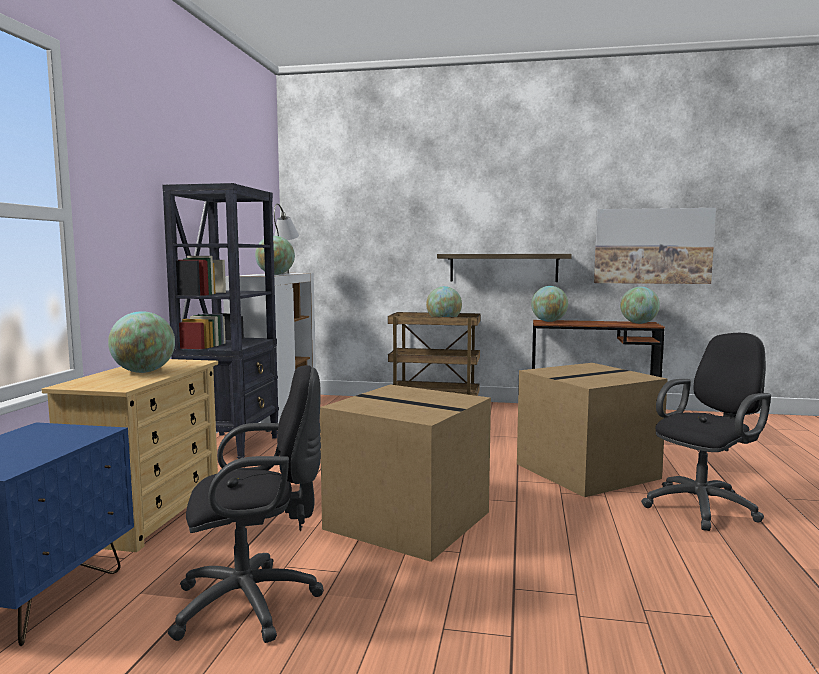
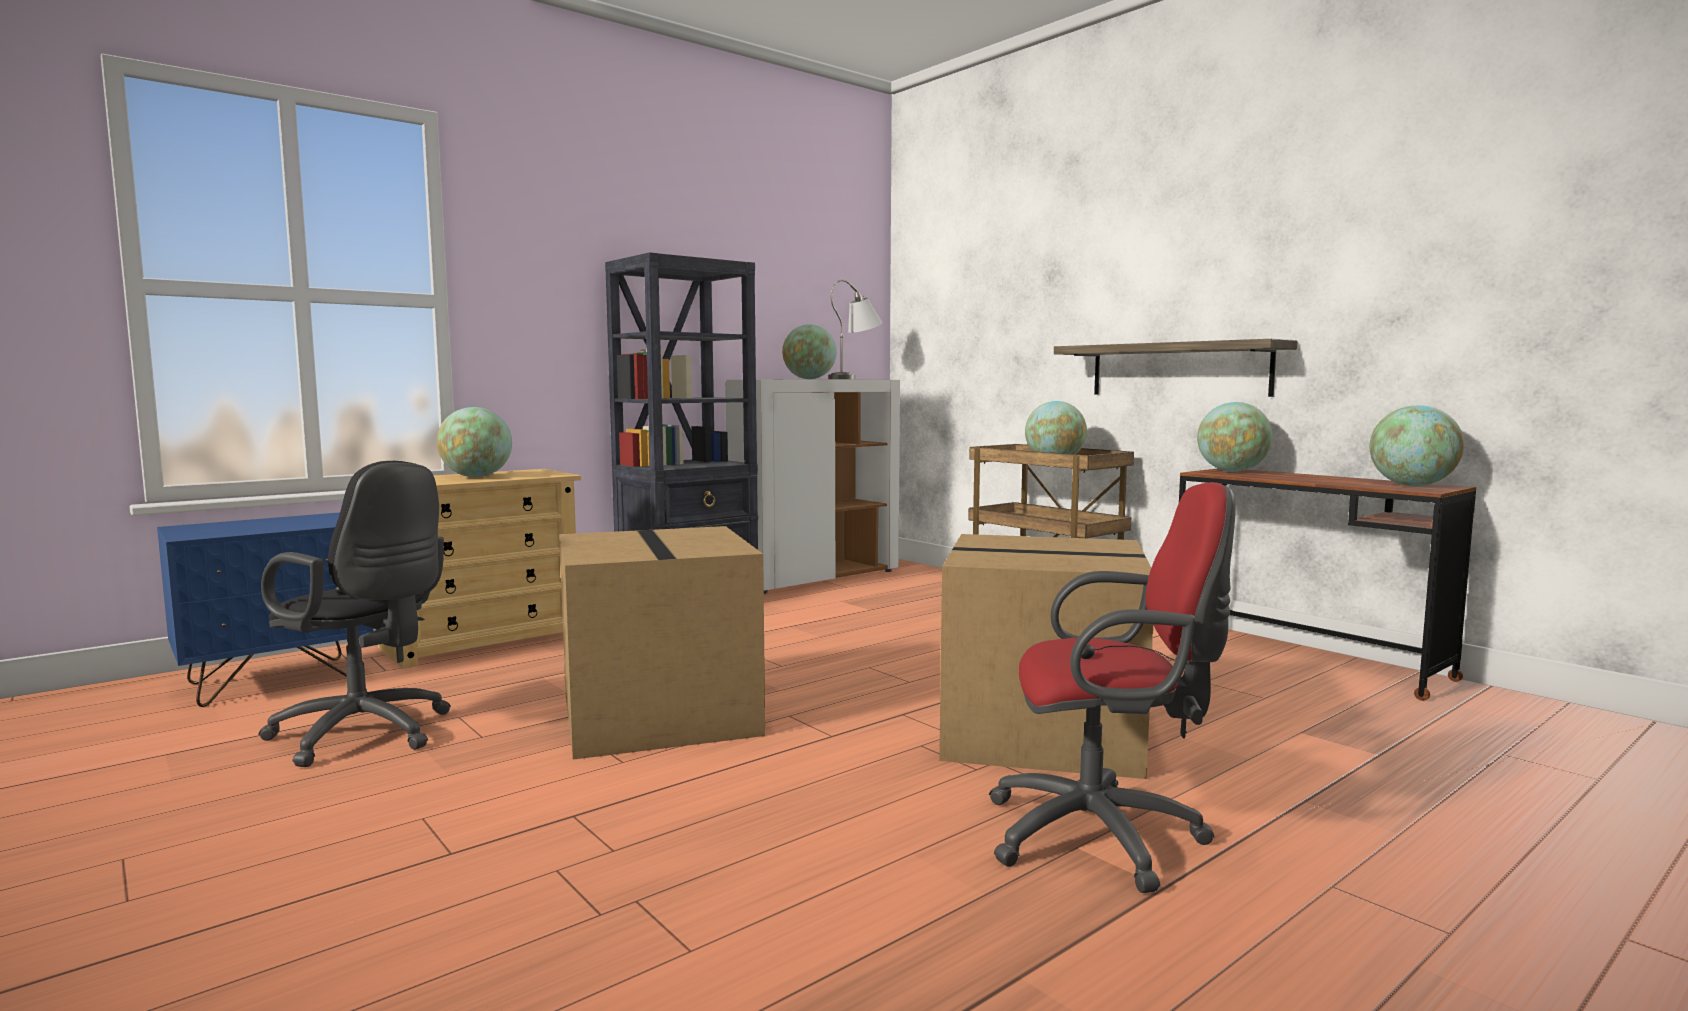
camera: 40 degrees right, 0 degrees up
(652, 246) = (1480, 317): picture -> none
(704, 506) = (1105, 837): black office chair -> red office chair

